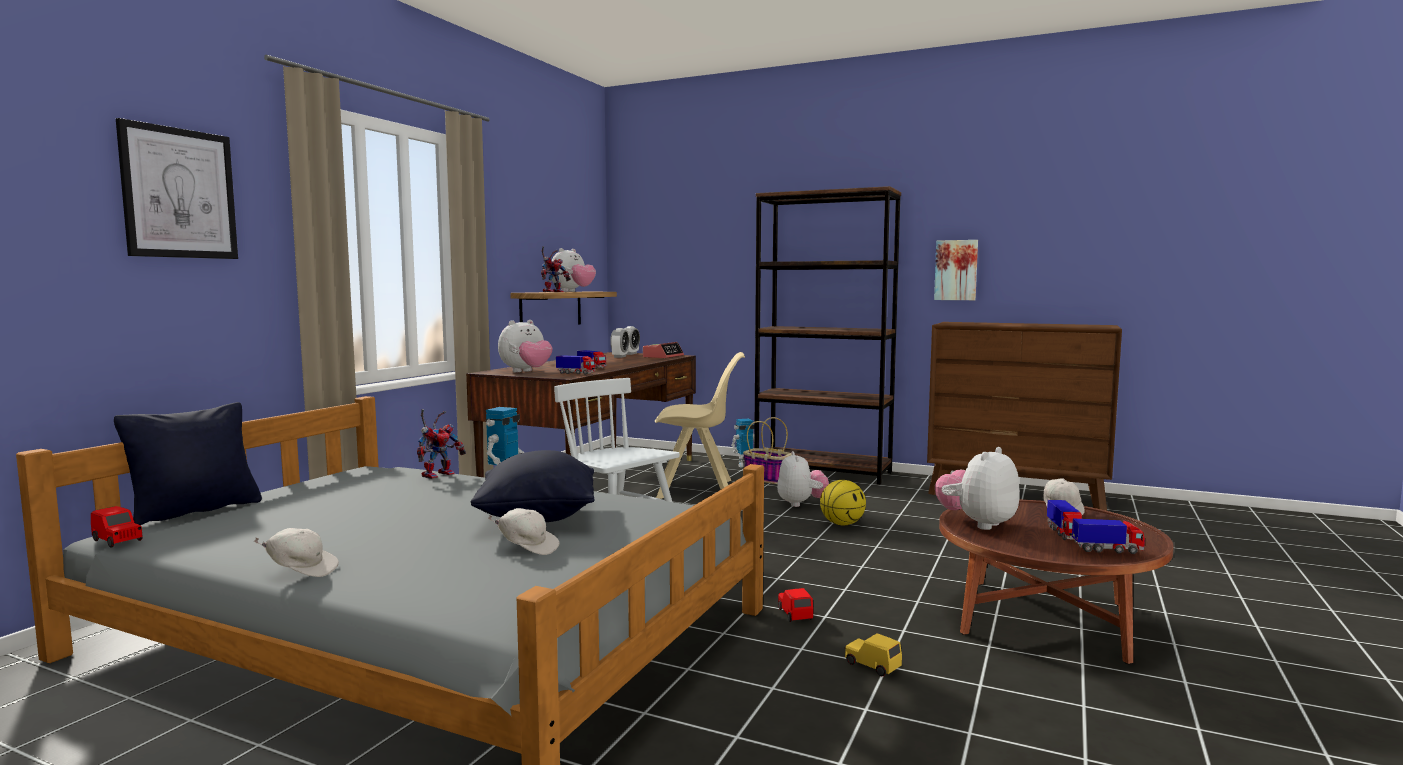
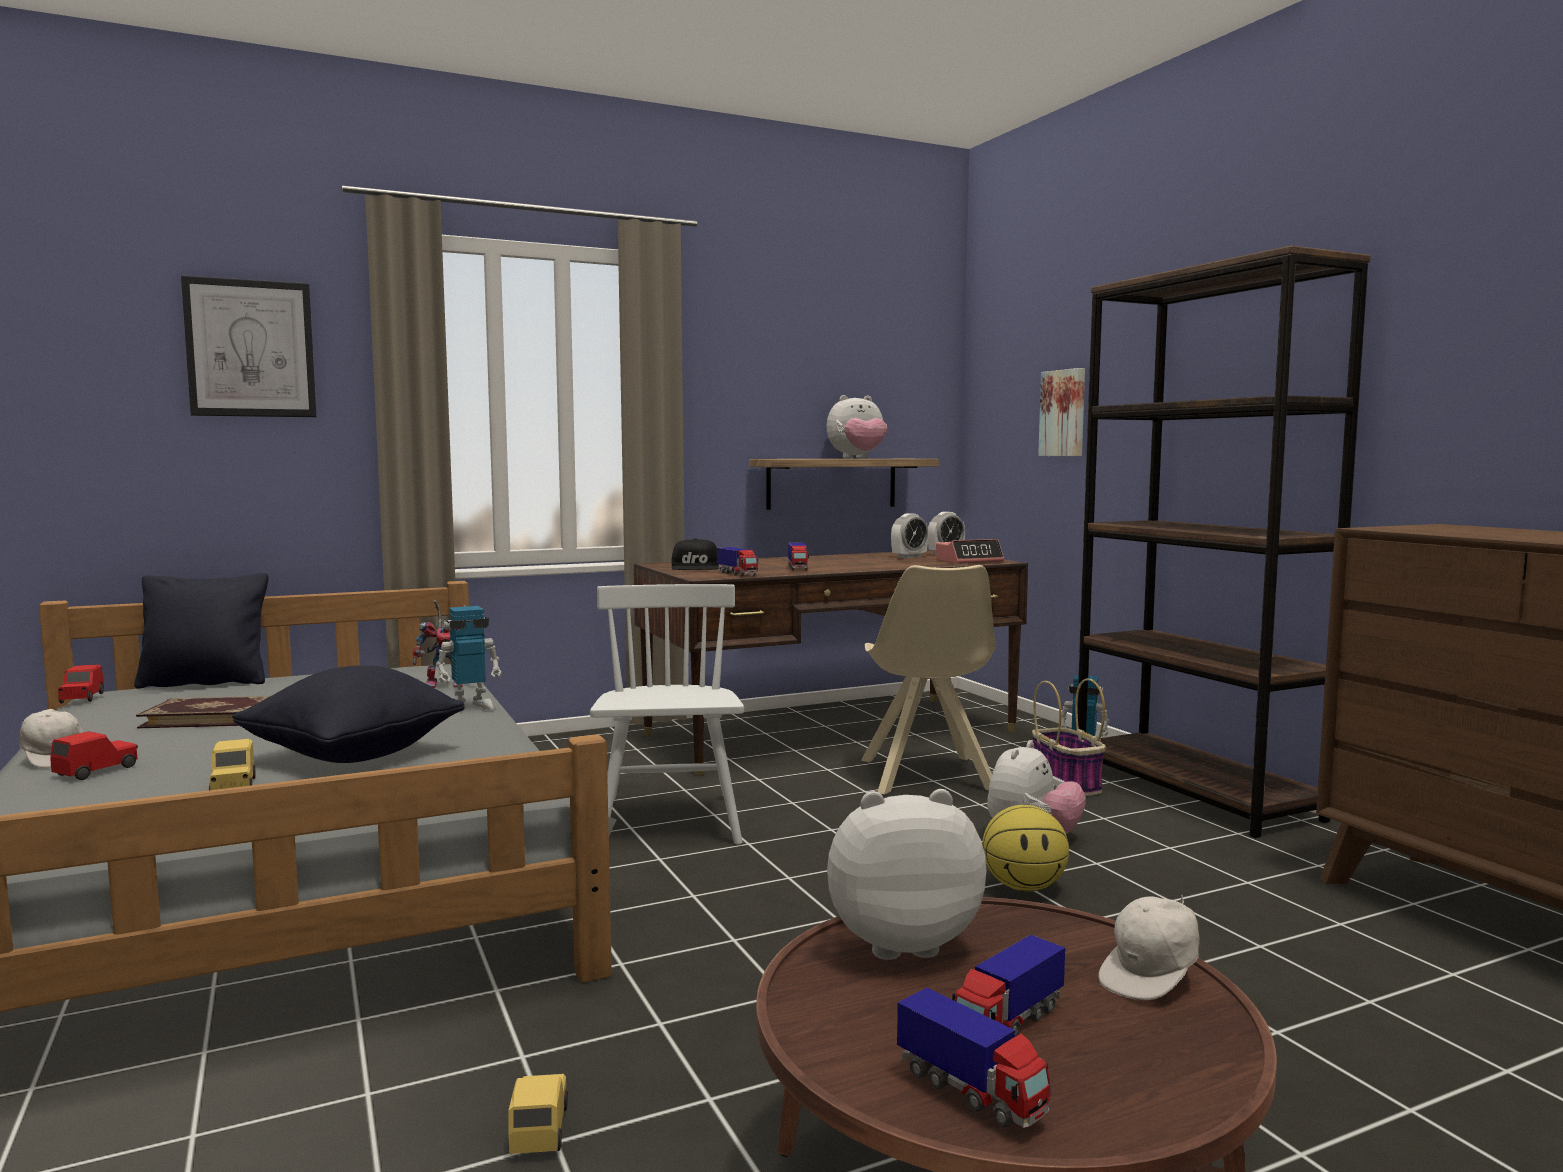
camera: 40 degrees right, 0 degrees up
(325, 524) = (210, 717): none -> book
(526, 372) = (696, 567): plush toy -> black cap
(527, 548) = (233, 787): white cap -> yellow toy car
(553, 292) = (807, 458): toy robot -> none
(698, 489) = (927, 777): beige chair -> beige chair turned 45 degrees clockwise
(794, 614) = (631, 1002): red toy car -> red toy car (97, 771)
(956, 270) = (1478, 412): picture -> picture (1064, 413)

